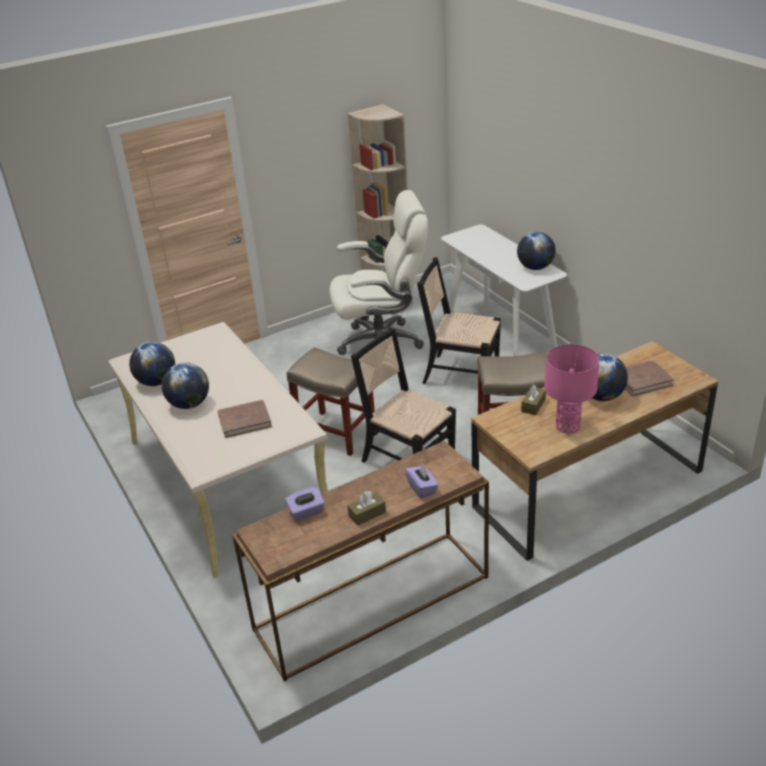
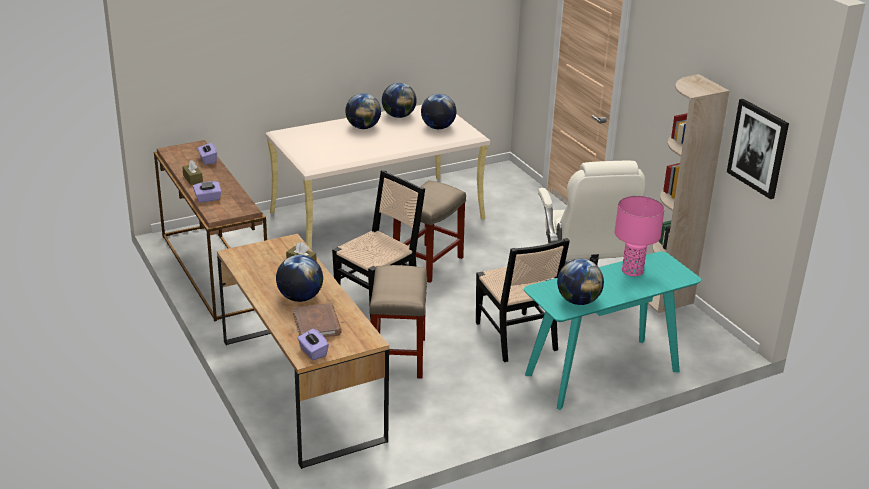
camera: 90 degrees right, 5 degrees down
(194, 352) = (438, 127): none -> globe
(244, 421) = (332, 145): brown book -> none
(414, 130) = (758, 148): none -> picture
(460, 373) = (515, 337): chair -> chair turned 135 degrees clockwise
(500, 331) = (602, 373): white console table -> turquoise console table
(567, 426) = (263, 274): pink table lamp -> pink table lamp (632, 270)
(688, 376) = (312, 352): none -> purple tissue box

